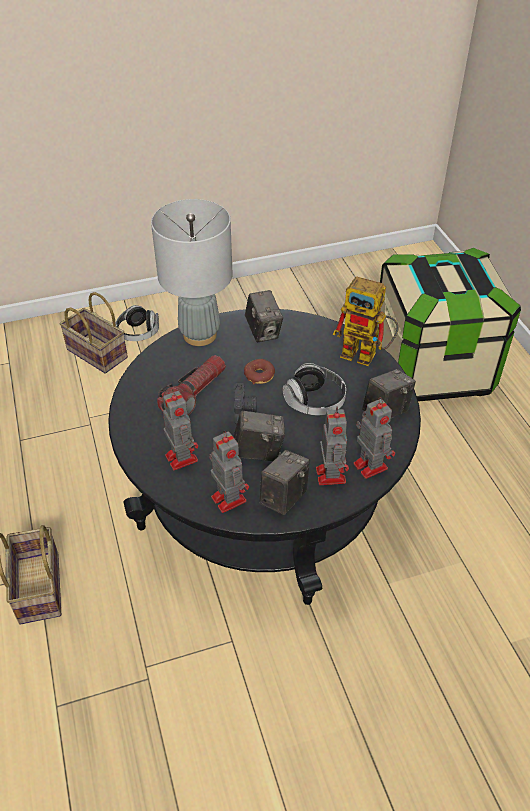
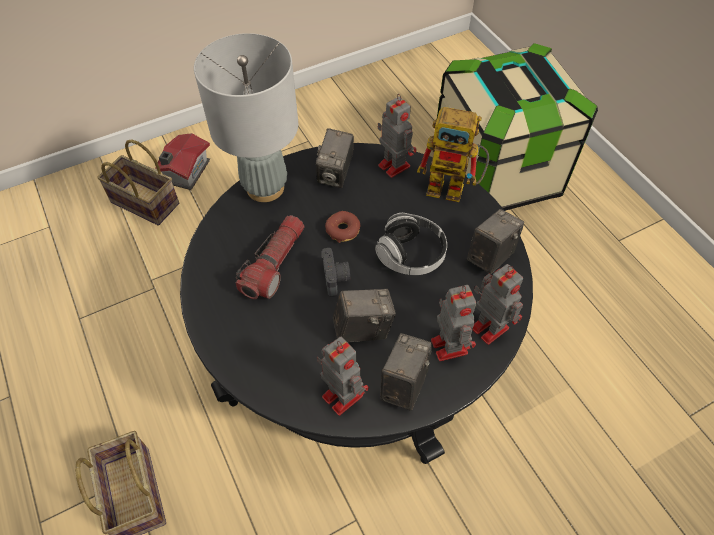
camera: 10 degrees left, 10 degrees up
(138, 333) = (185, 172): headphones -> toy house
(180, 457) = (276, 349): toy robot -> toy robot (393, 165)
(263, 332) = (335, 174): camera -> camera turned 45 degrees clockwise

